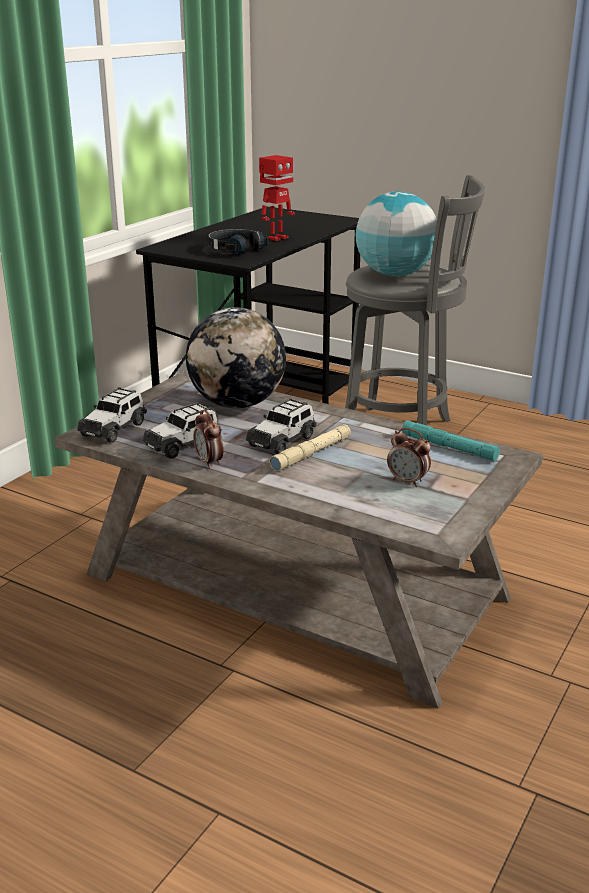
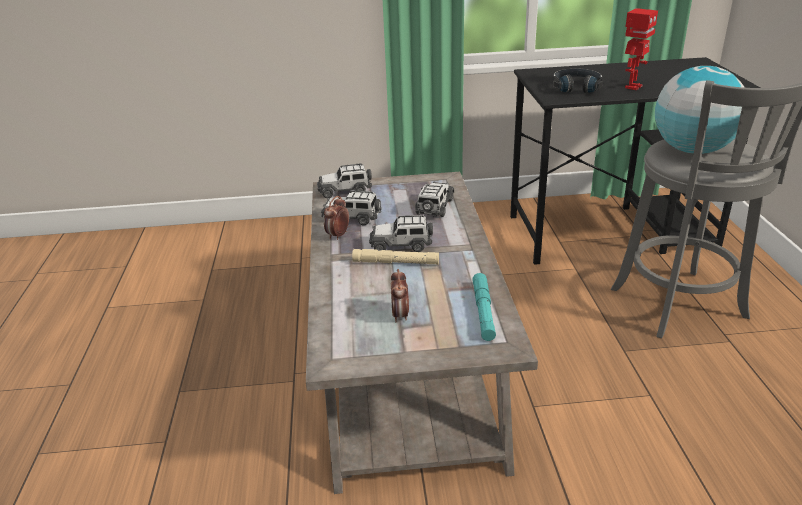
camera: 55 degrees right, 5 degrees up
(237, 404) = (434, 208): globe -> toy car
(277, 238) = (632, 87): toy robot -> toy robot turned 60 degrees counterclockwise

